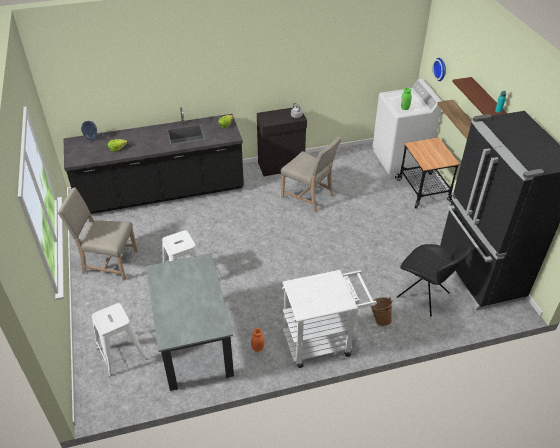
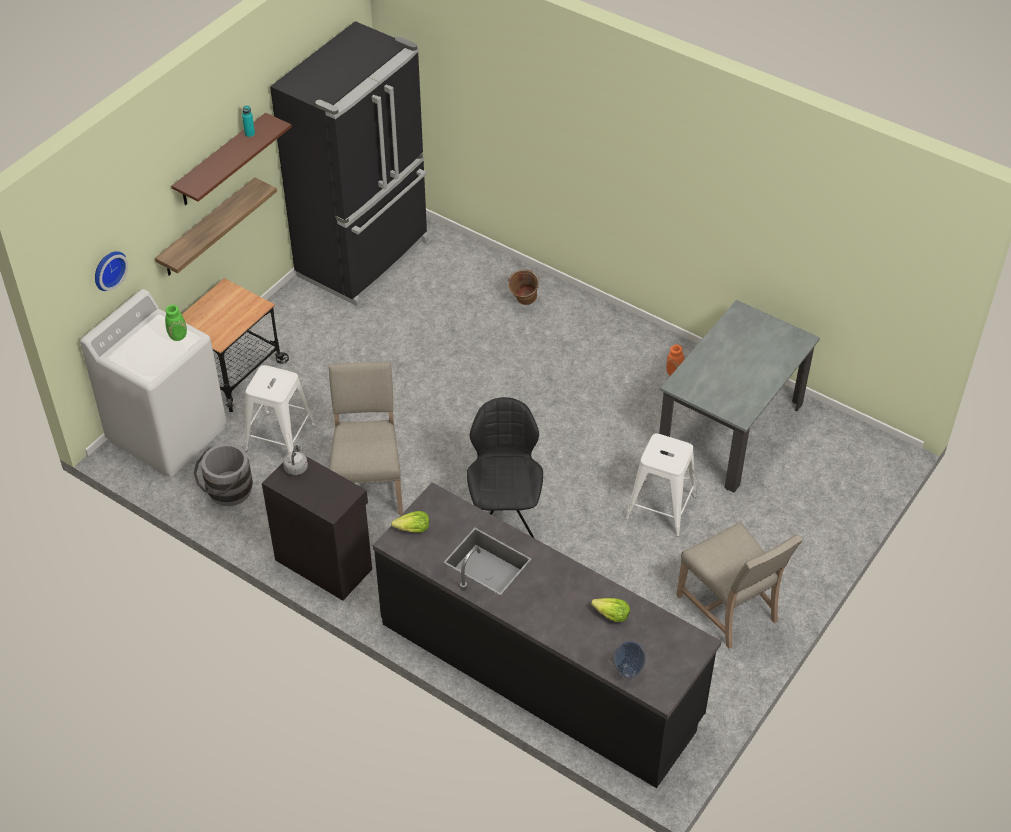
camera: 130 degrees left, 5 degrees up
(121, 354) = (817, 478): white stool -> white stool (280, 437)
(323, 341) = (605, 330): white cart -> none
(348, 159) = (226, 492): none -> grey bucket
(425, 296) = (449, 285): black chair -> black chair (505, 517)

